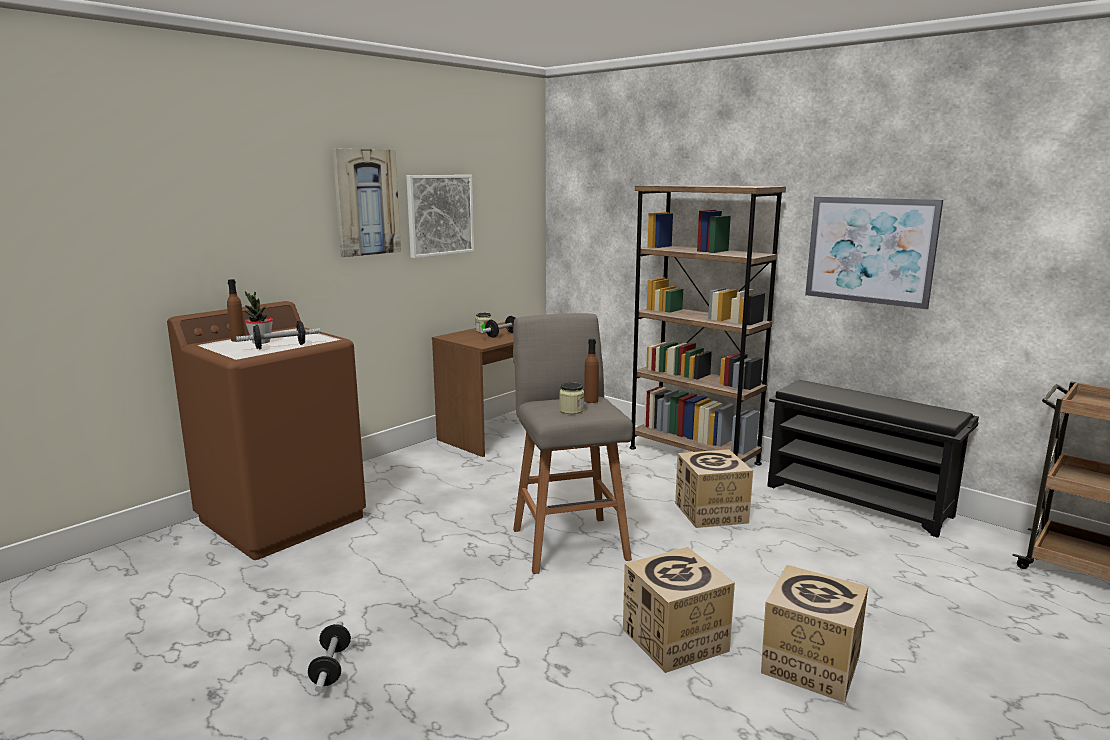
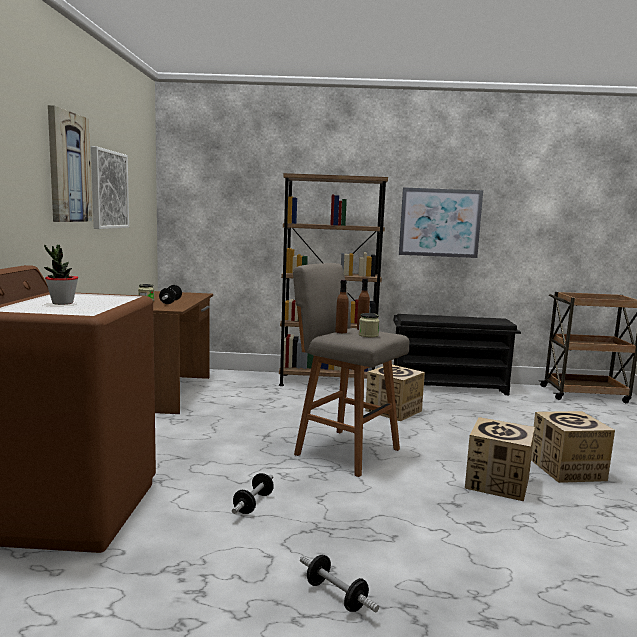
camera: 40 degrees left, 5 degrees down
(238, 340) = (26, 304): brown bottle -> brown bottle (341, 332)
(280, 346) = (101, 304): dumbbell -> dumbbell (253, 504)

